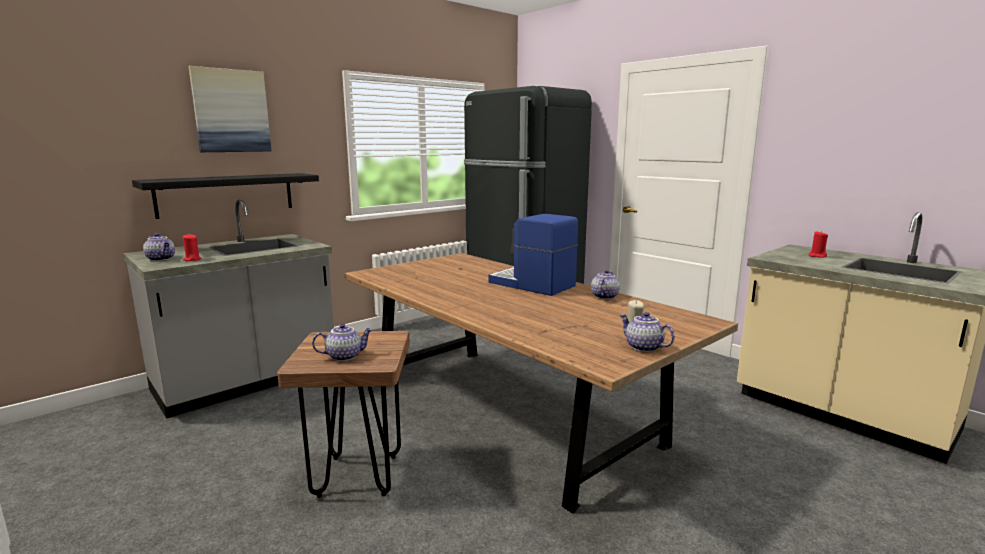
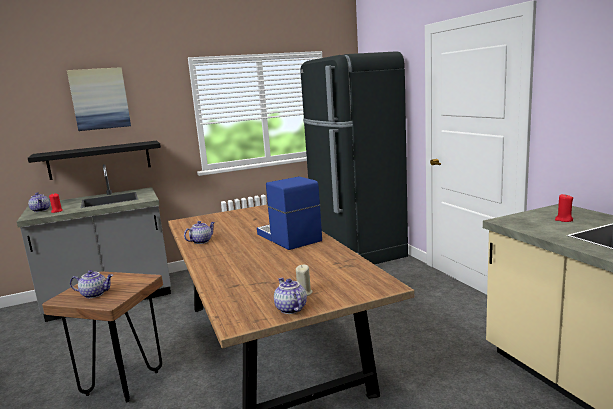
camera: 20 degrees right, 0 degrees up
(604, 296) = (331, 253): teapot -> teapot (201, 241)

